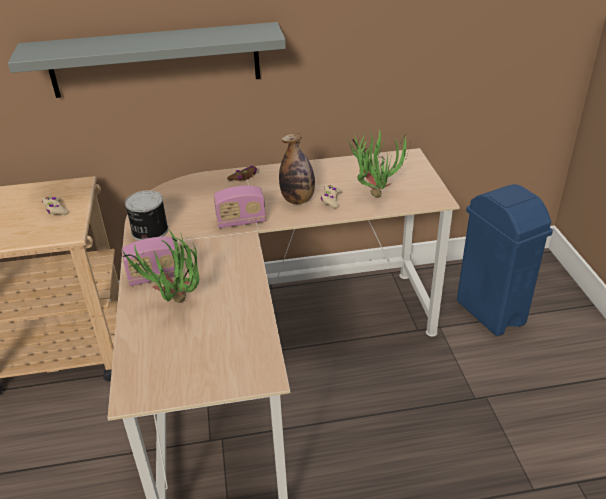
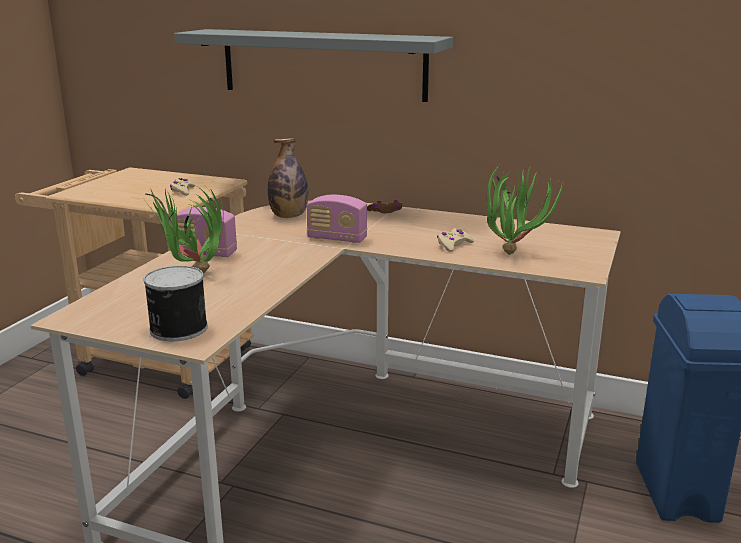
camera: 30 degrees right, 15 degrees down
(149, 231) = (244, 226): can -> can (177, 329)
(298, 200) = (417, 237): bottle -> bottle (289, 216)

